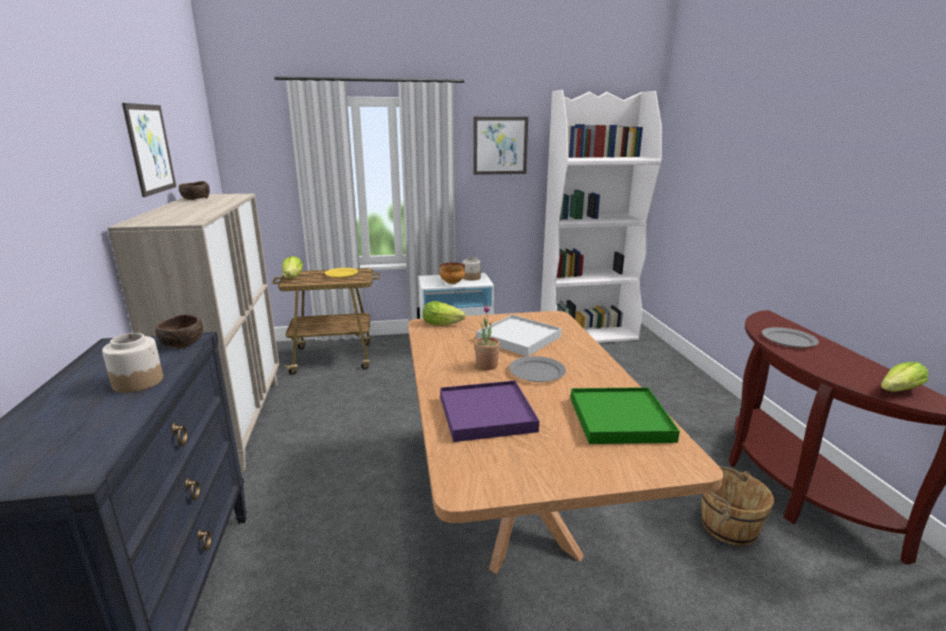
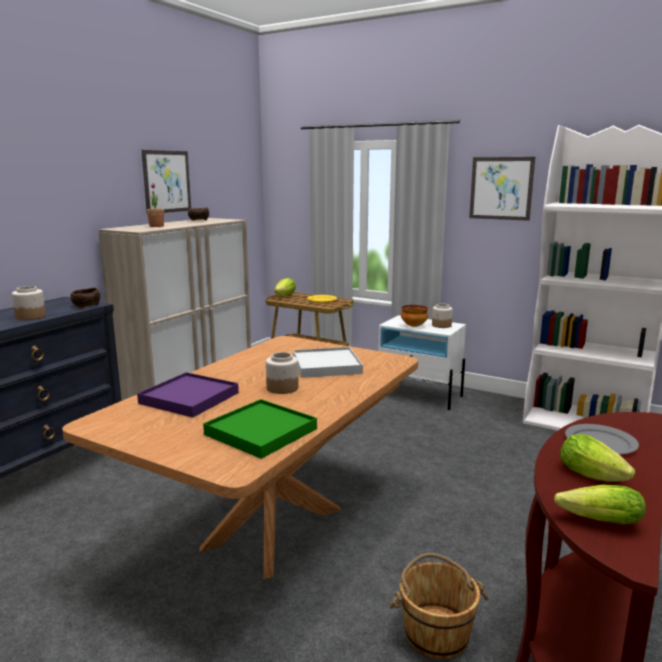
camera: 40 degrees right, 5 degrees down
(444, 324) = (297, 343): lettuce -> lettuce (595, 476)
(486, 365) = (259, 374): potted plant -> potted plant (156, 226)
(536, 372) = (282, 388): grey plate -> jar

